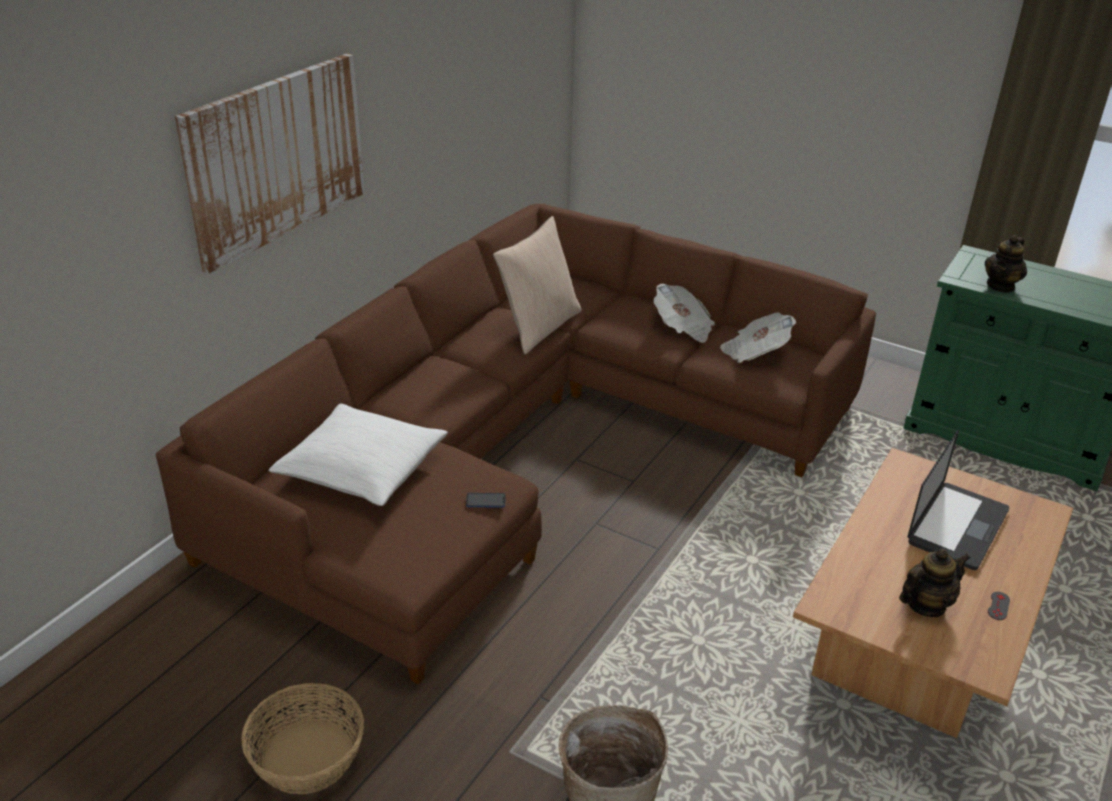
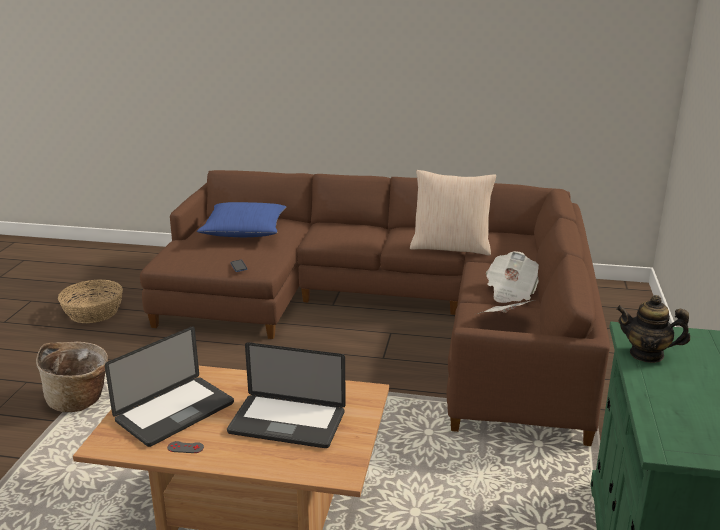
camera: 70 degrees right, 10 degrees down
(277, 158) = (322, 61): picture -> none
(362, 469) = (244, 231): white pillow -> blue pillow
(926, 605) = (175, 412): teapot -> laptop

